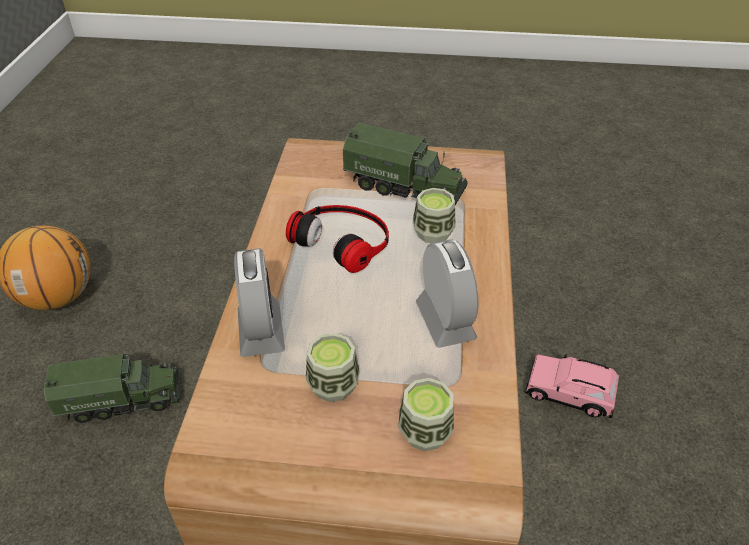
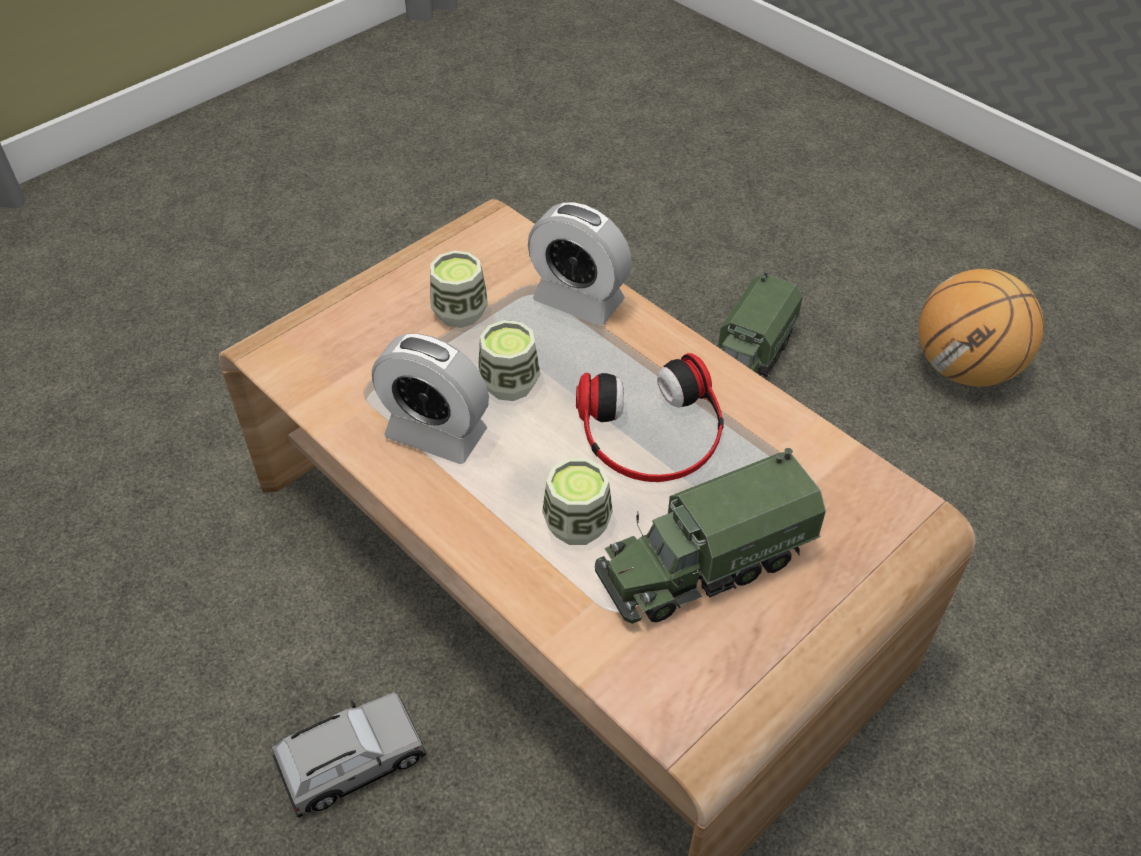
camera: 130 degrees right, 5 degrees up
(425, 432) = (346, 338): cup -> cup (510, 383)
(569, 393) = (352, 761): pink toy car -> grey toy car

